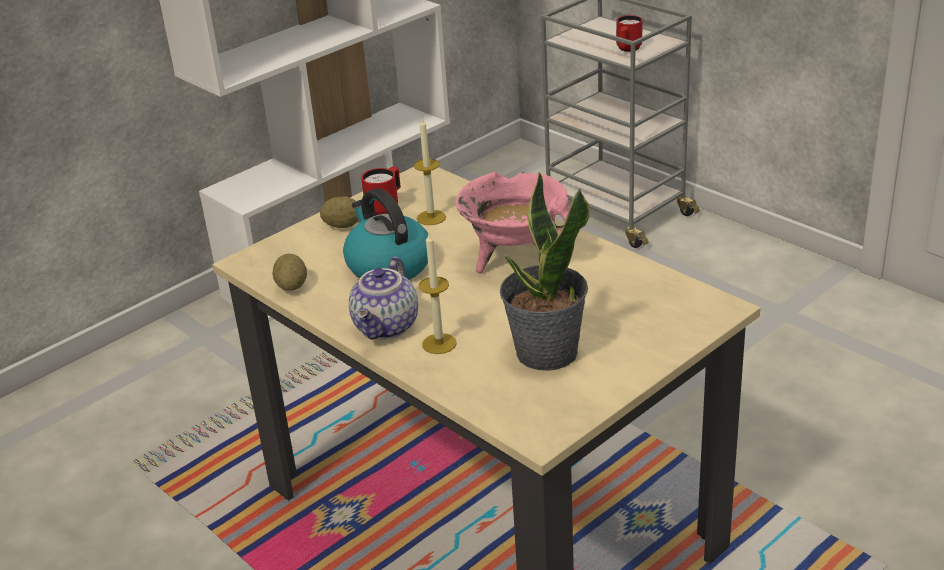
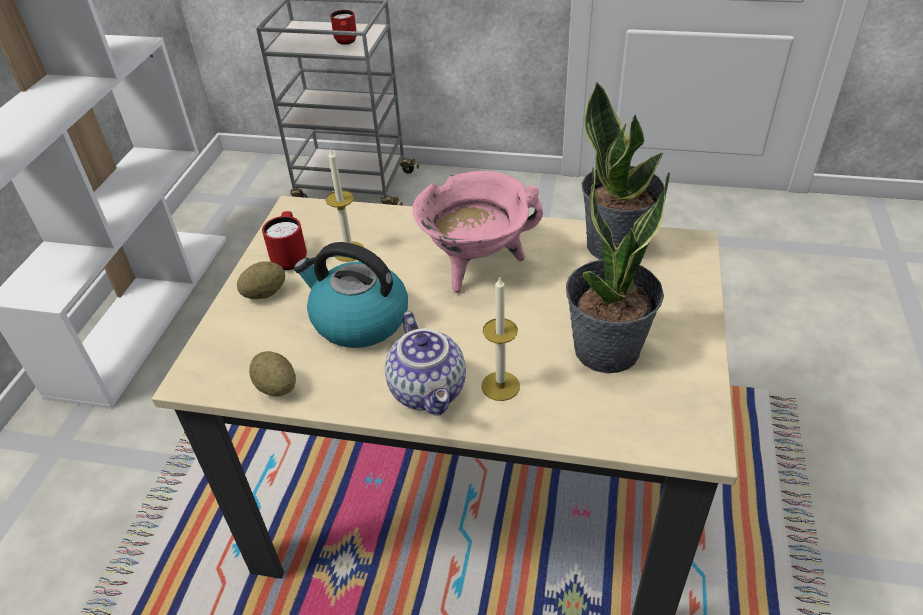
camera: 35 degrees left, 10 degrees up
(650, 285) = (615, 245): none -> potted plant

